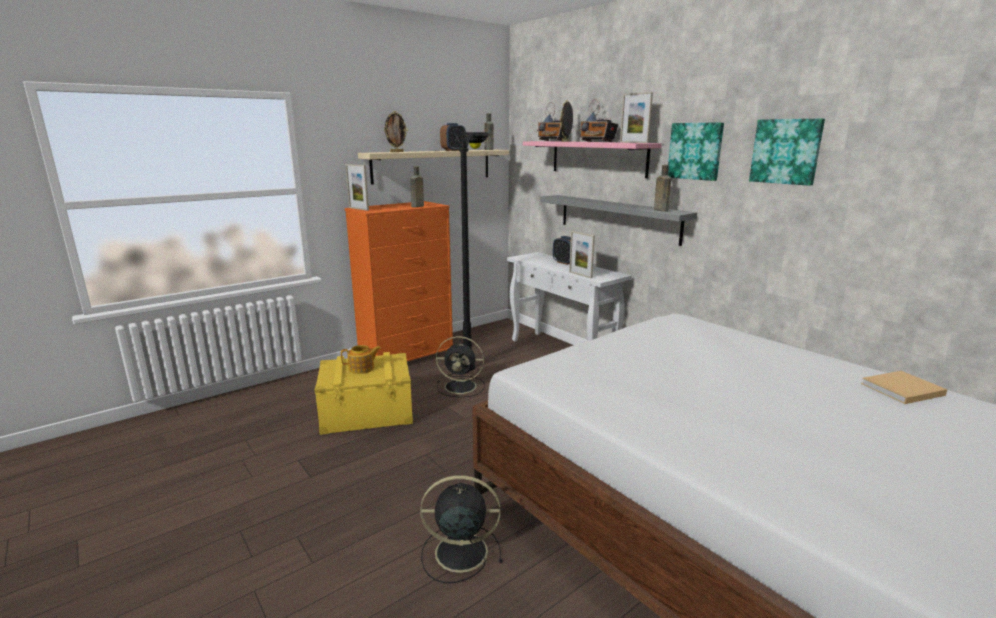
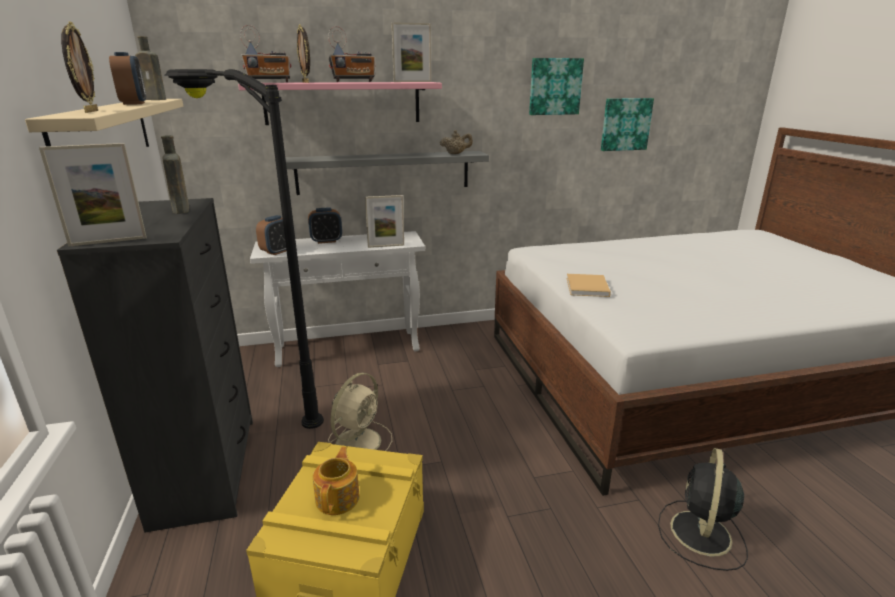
camera: 65 degrees left, 5 degrees up
(407, 356) = (206, 469): orange dresser -> black dresser
(462, 386) = (359, 441): black fan -> beige fan
(527, 258) = (278, 251): none -> alarm clock
(660, 210) = (456, 154): brown bottle -> beige teapot
(695, 151) = (472, 89): picture -> picture (625, 124)
(900, 389) = (698, 240): beige book -> beige book (587, 288)

